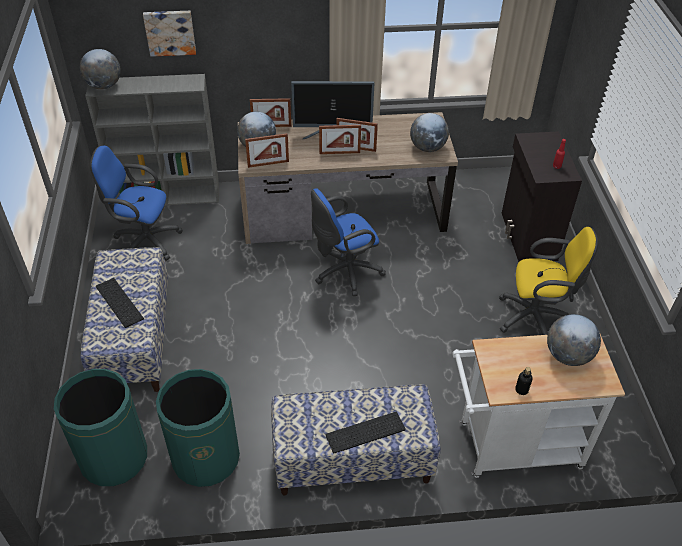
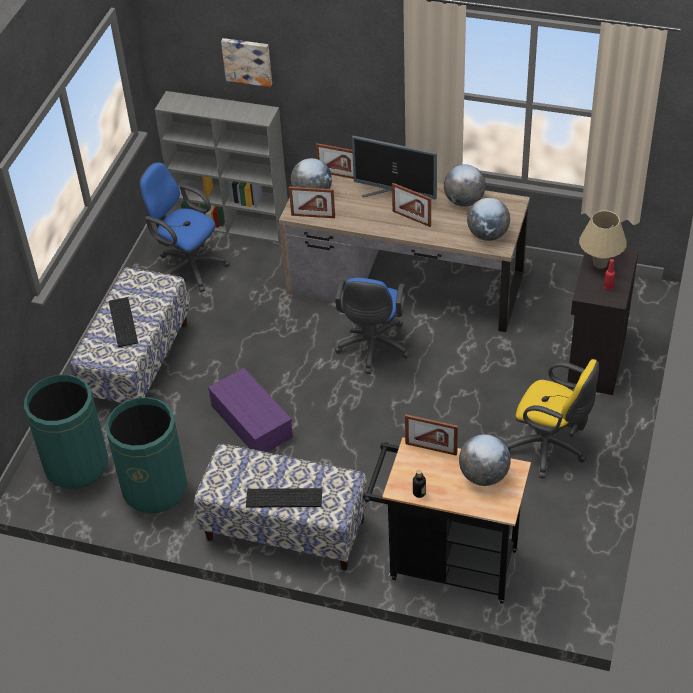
camera: 25 degrees right, 0 degrees up
(104, 86) = (176, 102): globe -> globe (464, 201)
(268, 365) = (250, 421): none -> purple storage box
(339, 153) = (391, 220): picture frame -> picture frame (431, 449)
(344, 272) = (372, 349): blue office chair -> blue office chair turned 75 degrees counterclockwise
(512, 447) = (445, 563): white cart -> black cart
(537, 149) = (600, 263): none -> beige table lamp

